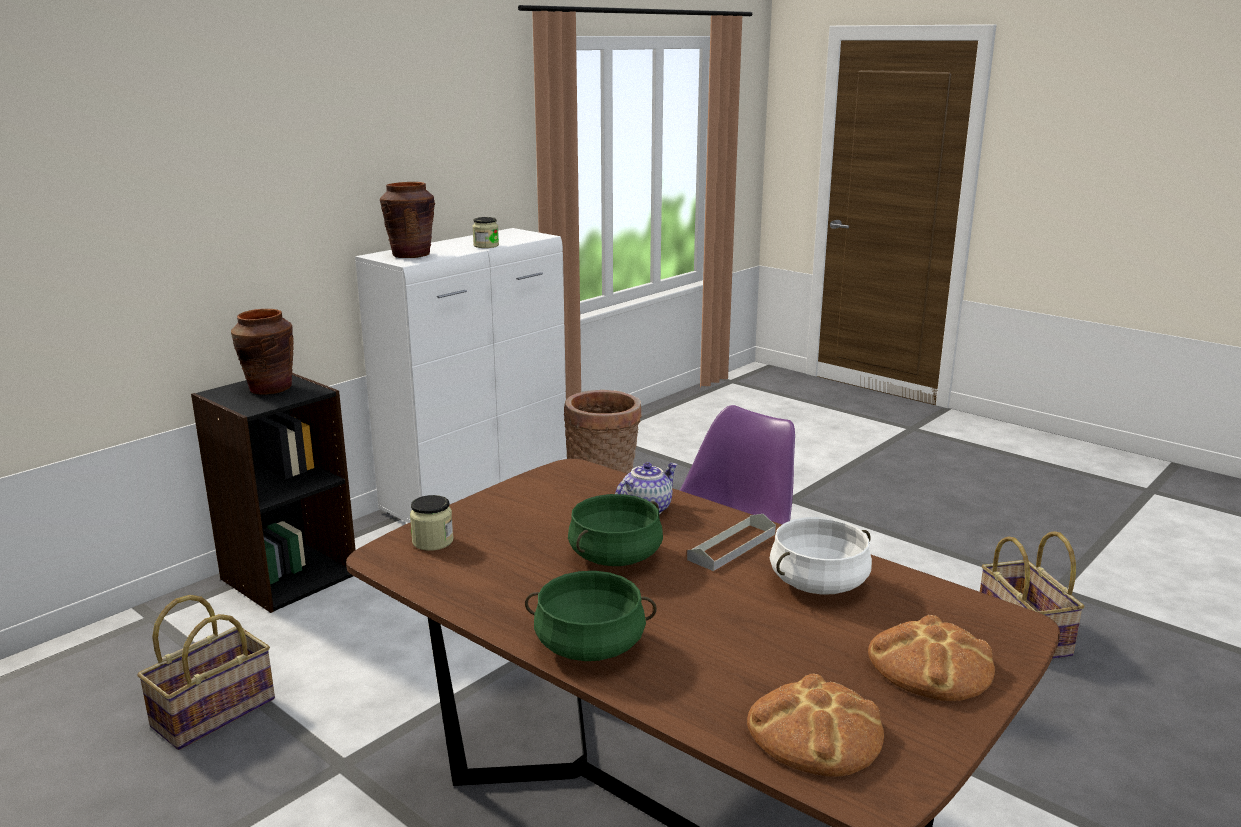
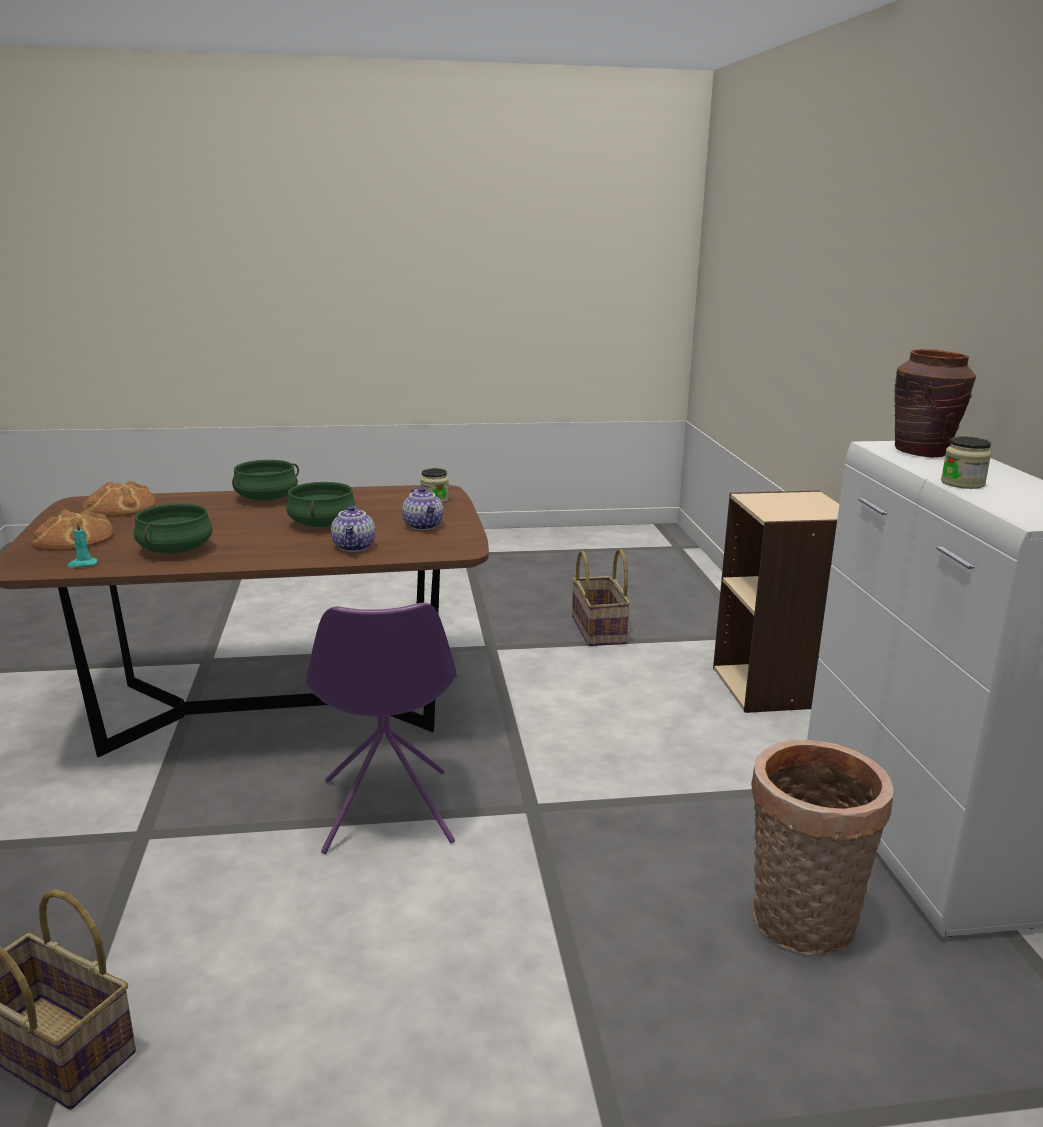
camera: 130 degrees right, 0 degrees up
(270, 389) = (801, 507): brown vase -> none
(288, 576) = (773, 687): black bookcase -> beige bookcase
(534, 508) = (424, 526): none -> teapot
(732, 546) = (258, 548): grey tray -> none
(818, 583) = (175, 549): white cooking pot -> green cooking pot
(939, 602) = (82, 564): none -> turquoise candle

